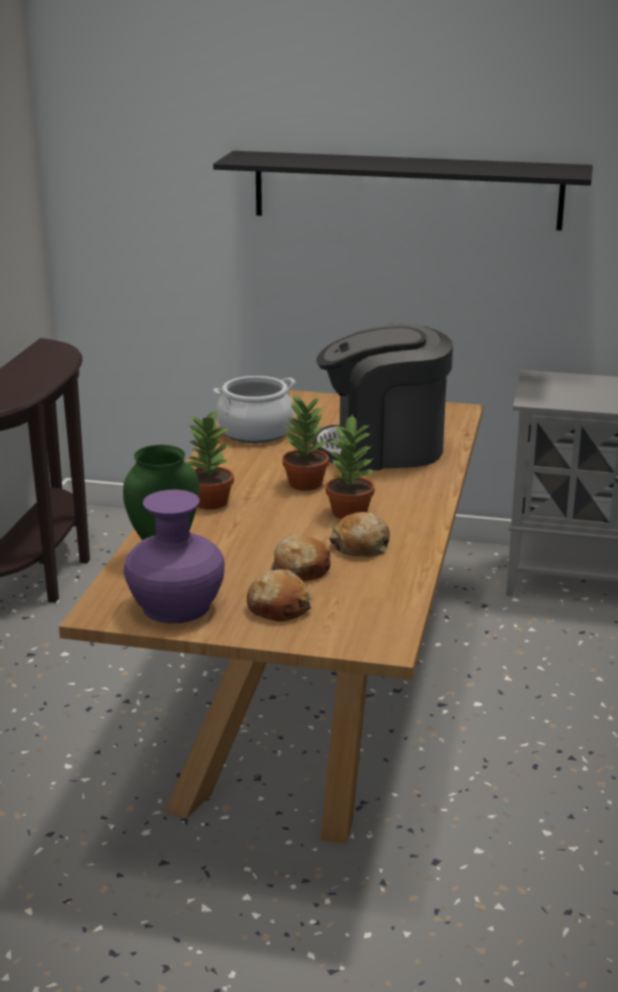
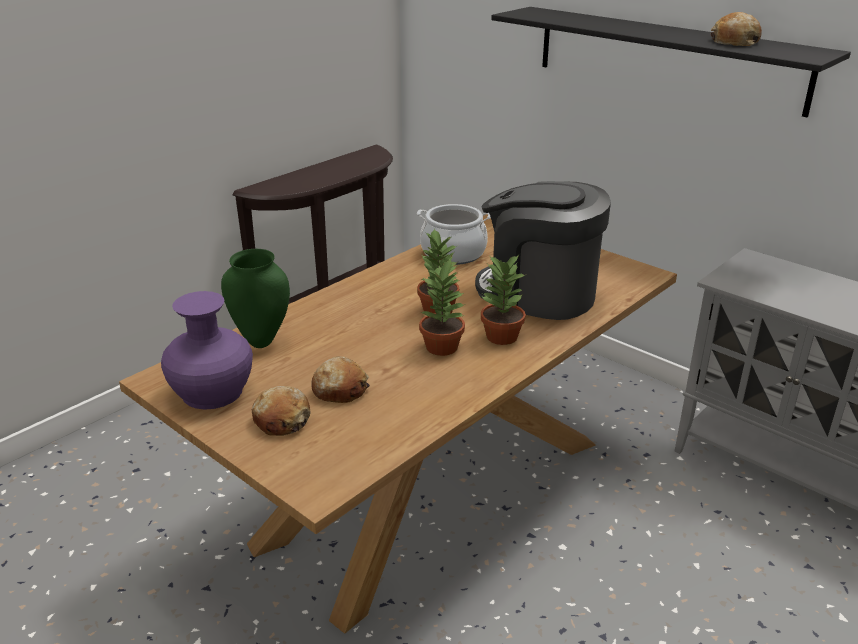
camera: 30 degrees right, 5 degrees up
(209, 502) = (346, 306): potted plant -> potted plant (500, 336)
(360, 546) = (413, 382): bread -> bread (734, 42)

